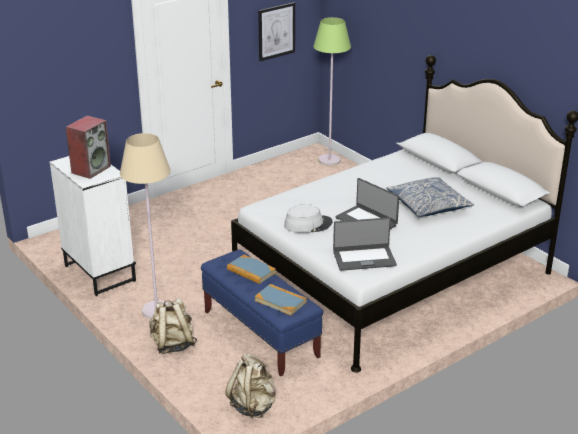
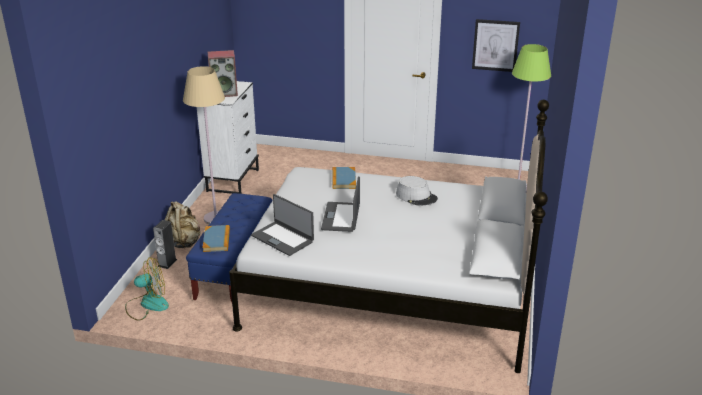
camera: 50 degrees right, 0 degrees up
(196, 368) = (167, 263): none -> speaker
(251, 271) = (243, 213): book -> book (343, 179)
(253, 406) = (147, 304): beige backpack -> fan
(308, 224) = (303, 197): grey hat -> grey hat (416, 196)
(428, 205) = (412, 233): pillow -> none

